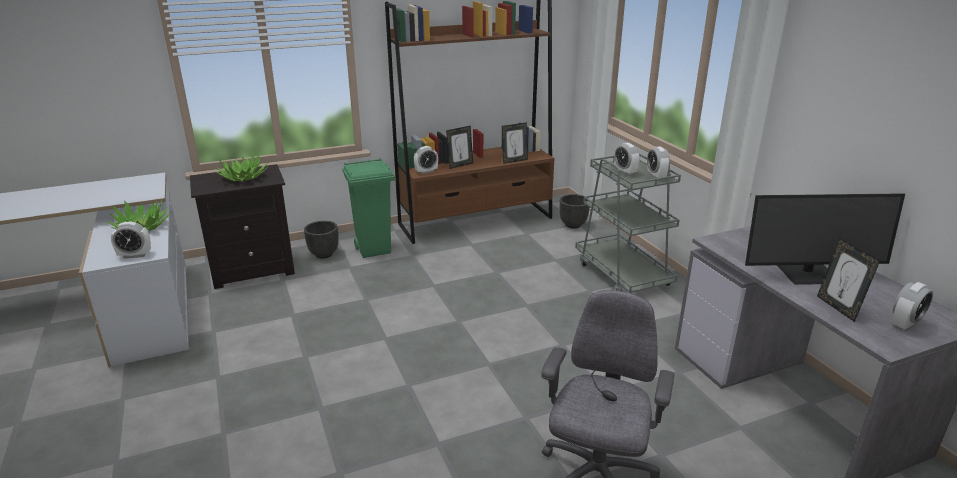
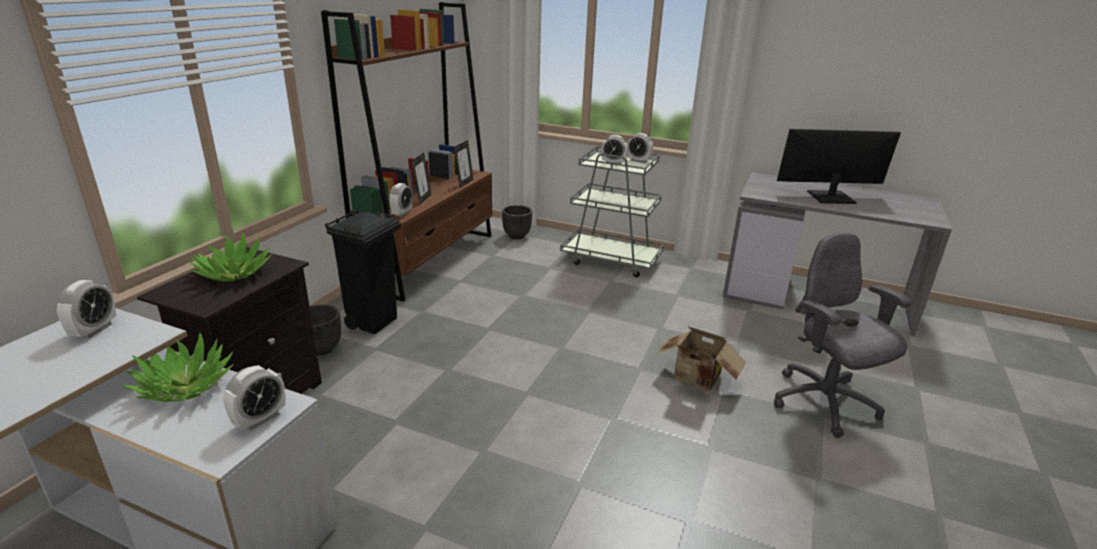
camera: 45 degrees left, 0 degrees up
(374, 250) = (373, 322): green trash can -> black trash can
(517, 397) = (697, 380): none -> cardboard box
(807, 273) = (830, 197): monitor -> monitor turned 135 degrees counterclockwise
(838, 308) = (880, 210): picture frame -> none
(904, 324) = (916, 208): alarm clock -> alarm clock (94, 330)

